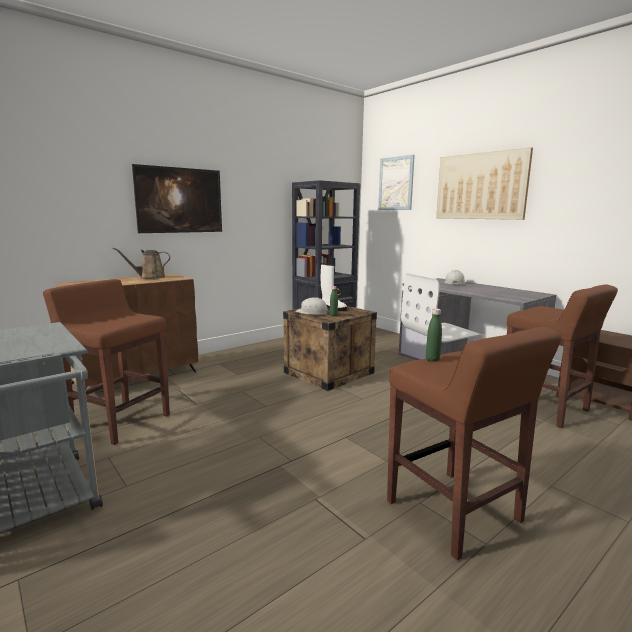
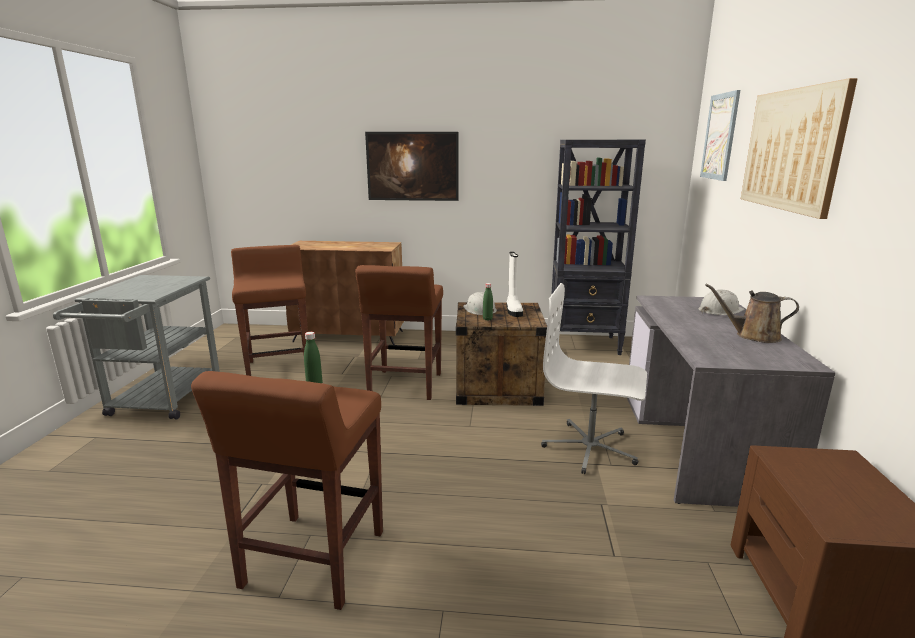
camera: 45 degrees right, 5 degrees up
(149, 277) = (368, 244): brown watering can -> brown watering can (753, 336)
(545, 409) = (666, 547): brown stool -> brown stool (405, 385)

